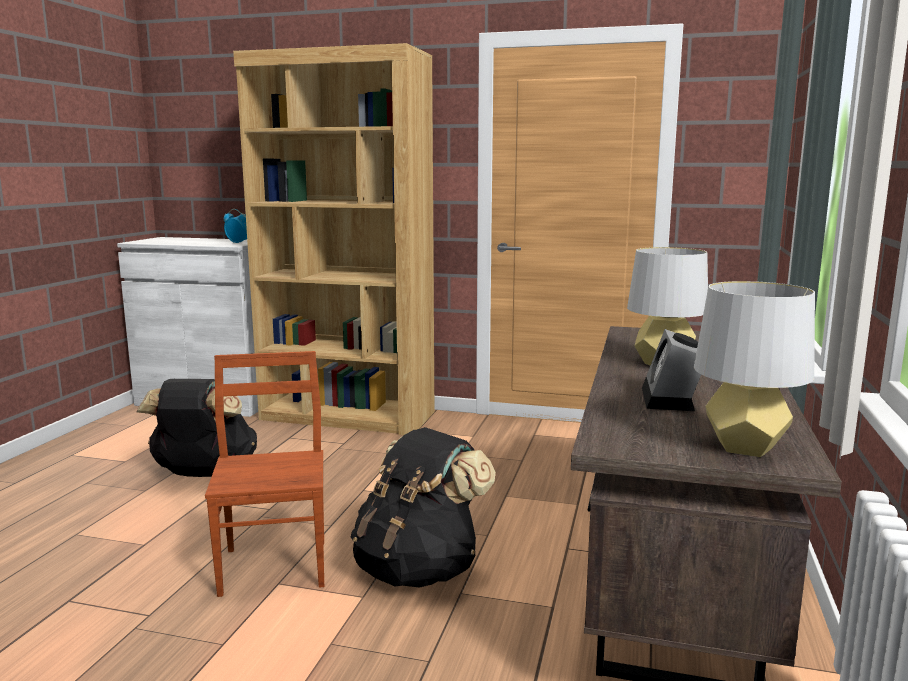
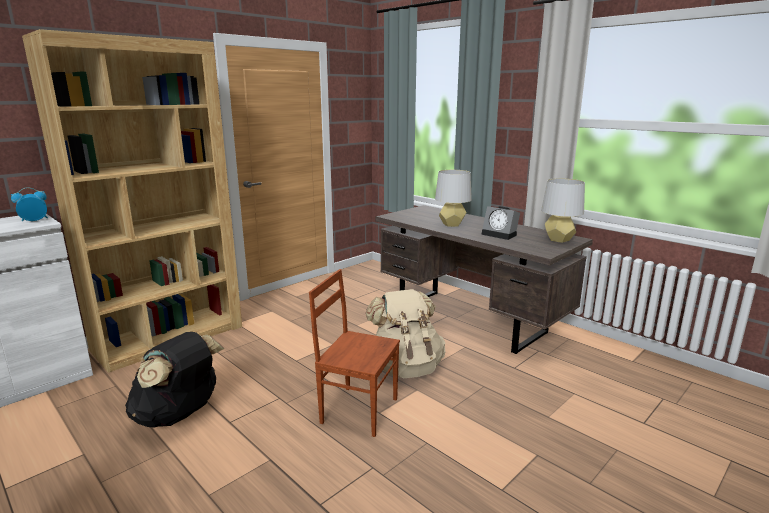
camera: 60 degrees left, 5 degrees up
(419, 569) = (405, 368): black backpack -> beige backpack

